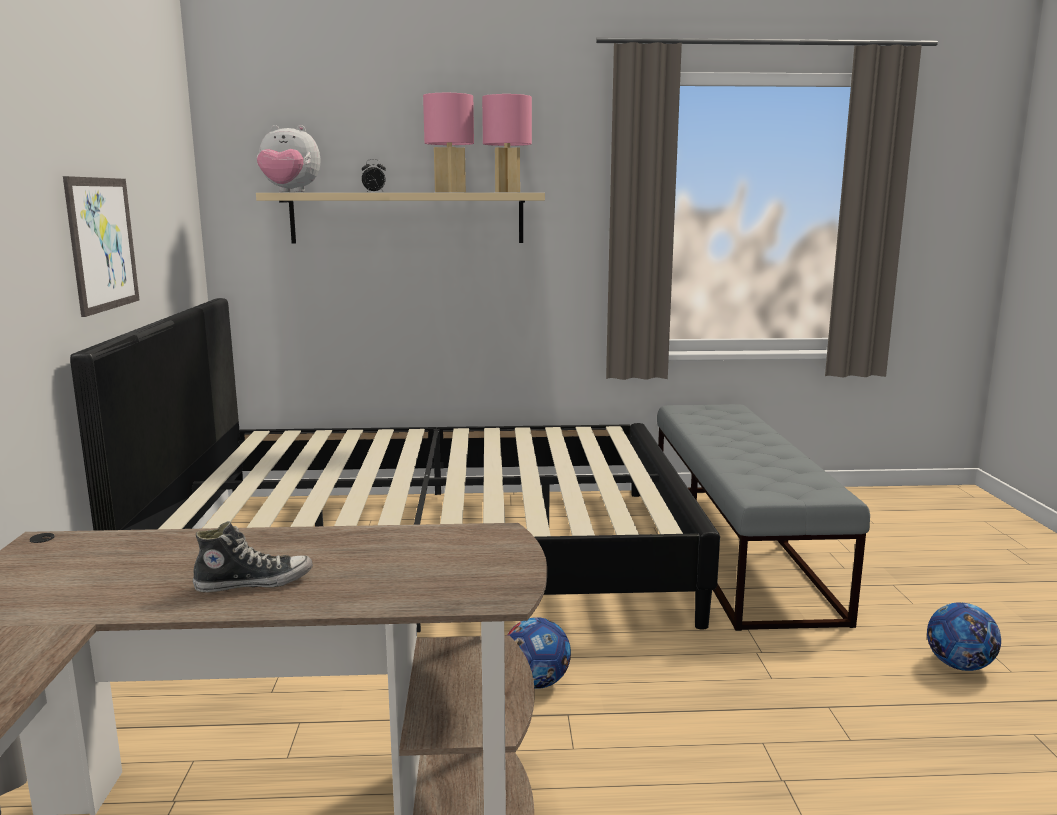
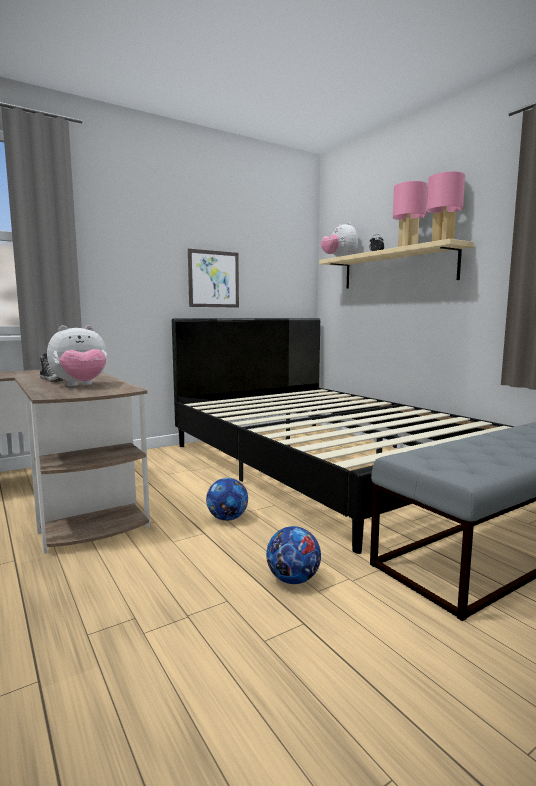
camera: 60 degrees right, 5 degrees down
(394, 563) = (81, 386): none -> plush toy
(959, 665) = (480, 702): football -> football (293, 579)

